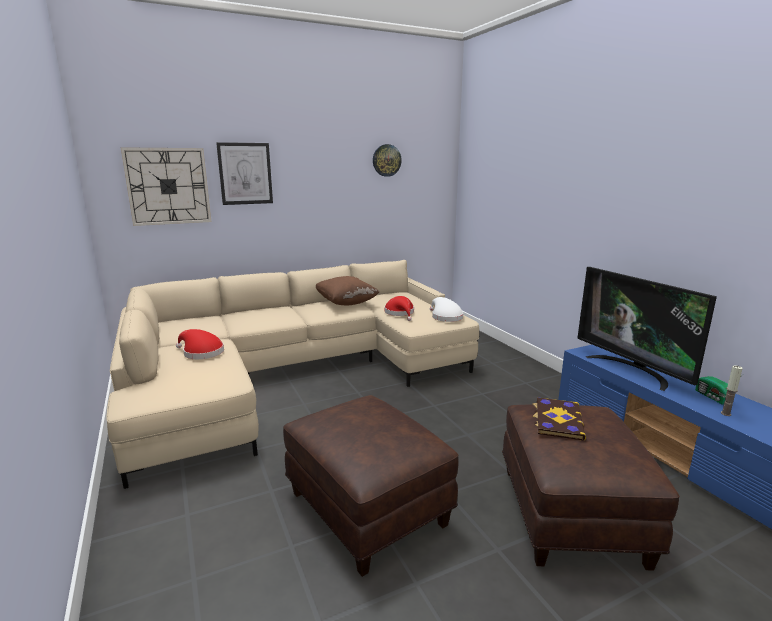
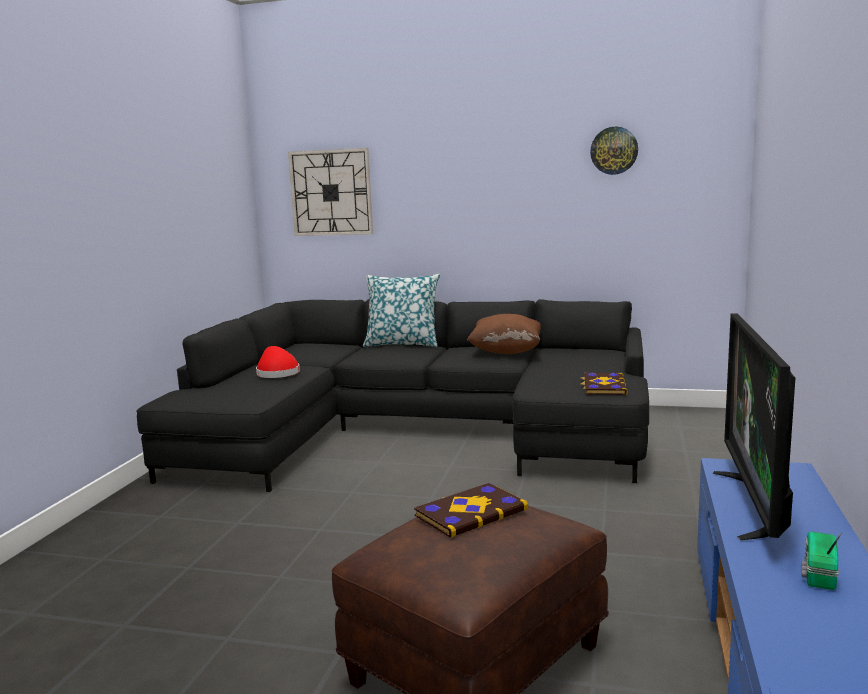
camera: 40 degrees right, 5 degrees down
(245, 173) = (414, 176): picture -> none
(258, 308) = (402, 344): none -> pillow
(293, 373) = (413, 431): beige sofa -> black sofa
(369, 509) = (286, 568): brown ottoman -> none
(400, 313) = (552, 372): red hat -> none
(445, 317) = (603, 386): white hat -> book
(725, 413) = (781, 596): candle -> none

